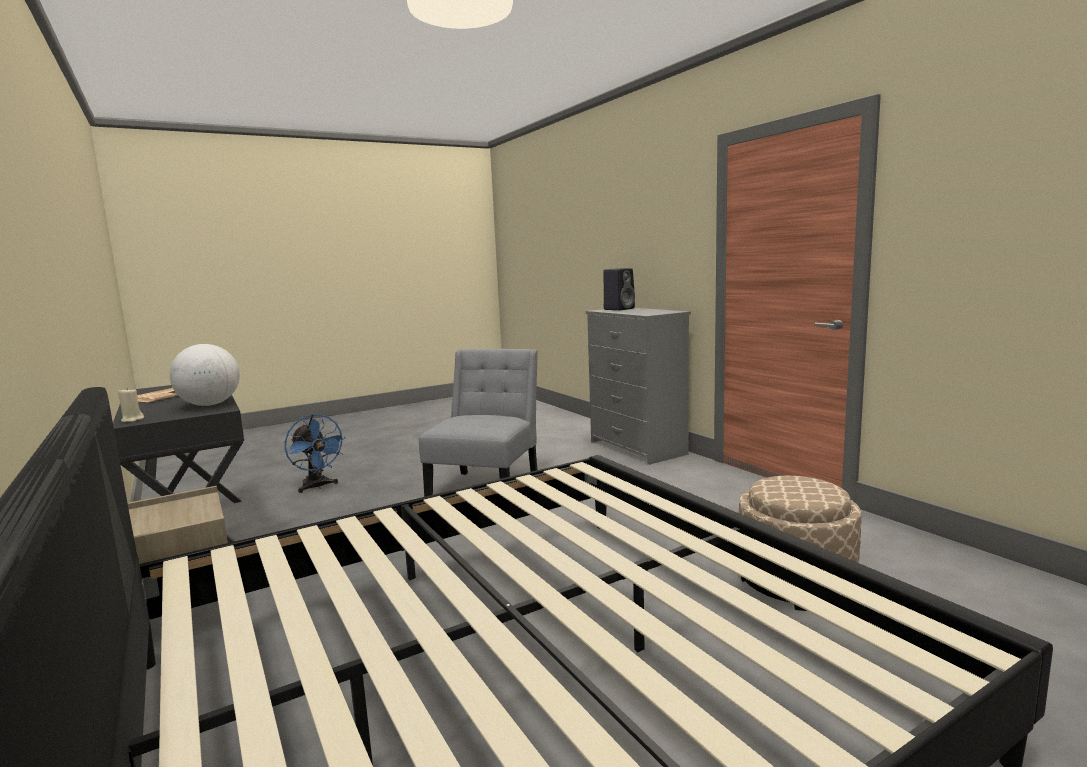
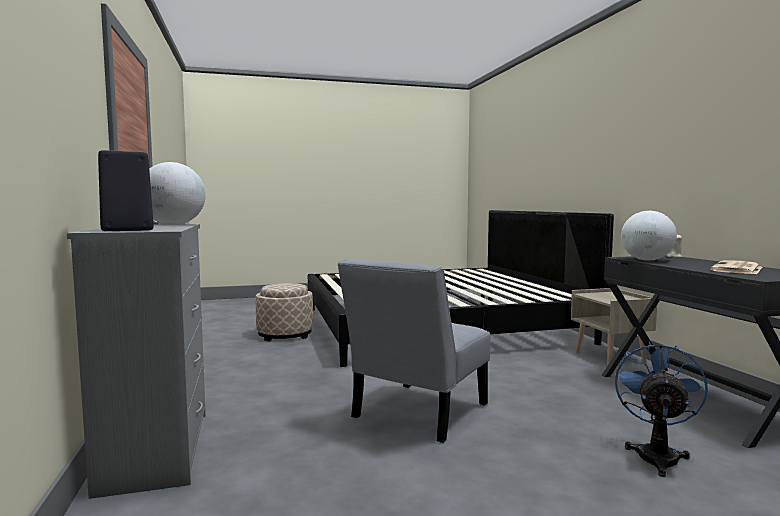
camera: 165 degrees left, 5 degrees down
(317, 487) = (656, 455): blue fan -> blue fan turned 45 degrees clockwise
(647, 313) = (173, 225): none -> globe

